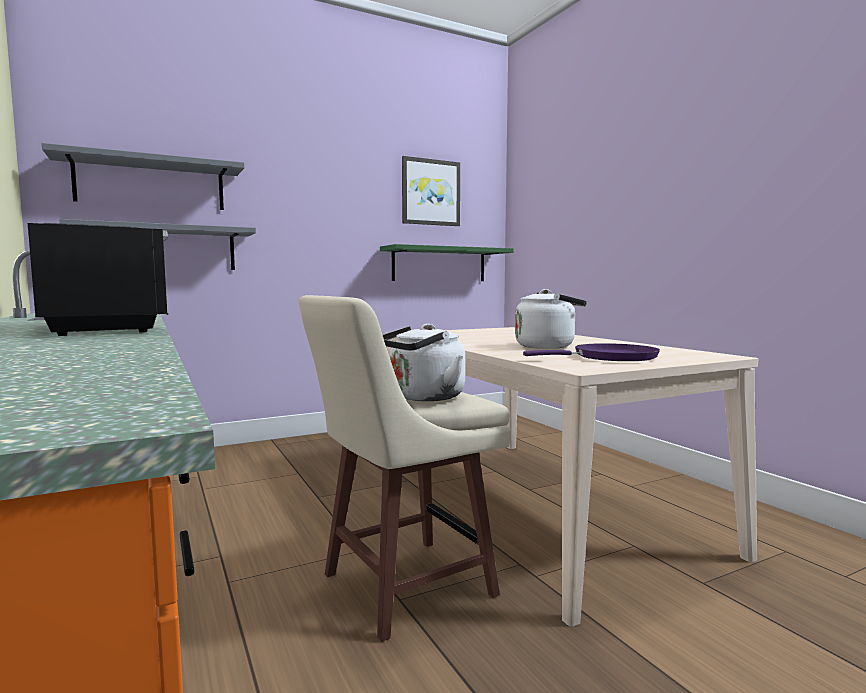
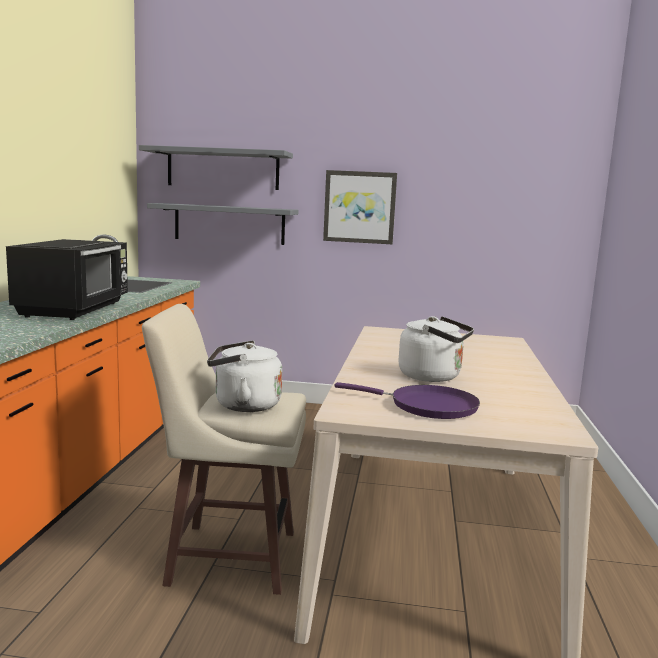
camera: 35 degrees right, 5 degrees up
(430, 192) = (499, 166): picture -> picture (359, 207)
(439, 264) = (502, 248): green shelf -> none

